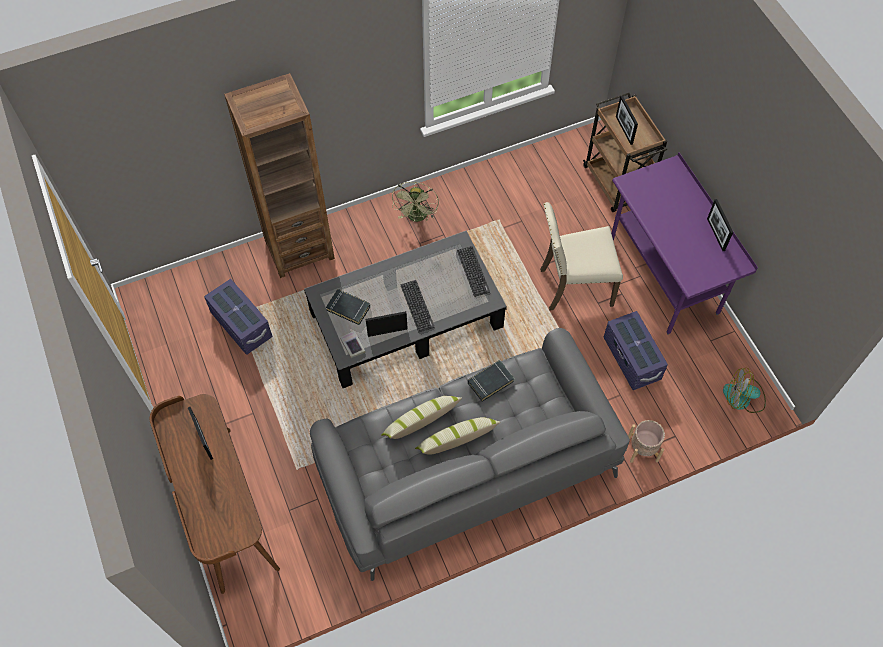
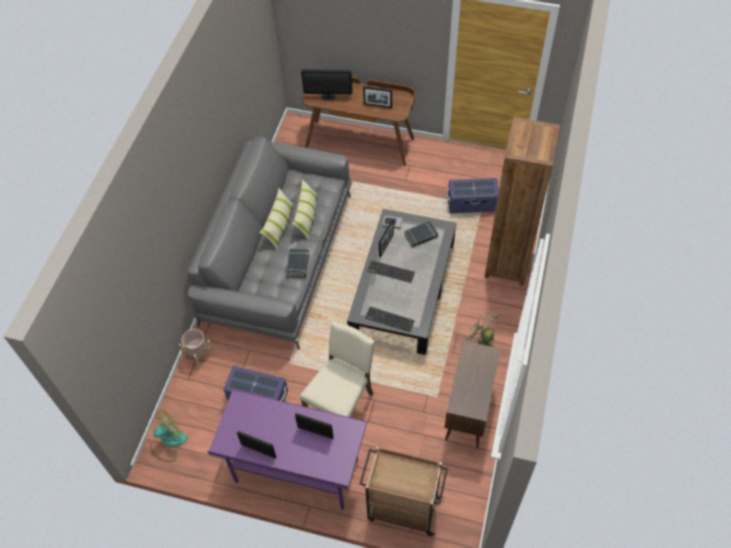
camera: 130 degrees right, 5 degrees down
(226, 513) = (328, 96): none -> monitor
(491, 190) = (468, 411): none -> brown cabinet
(624, 130) = (405, 469): picture frame -> picture frame (315, 432)

